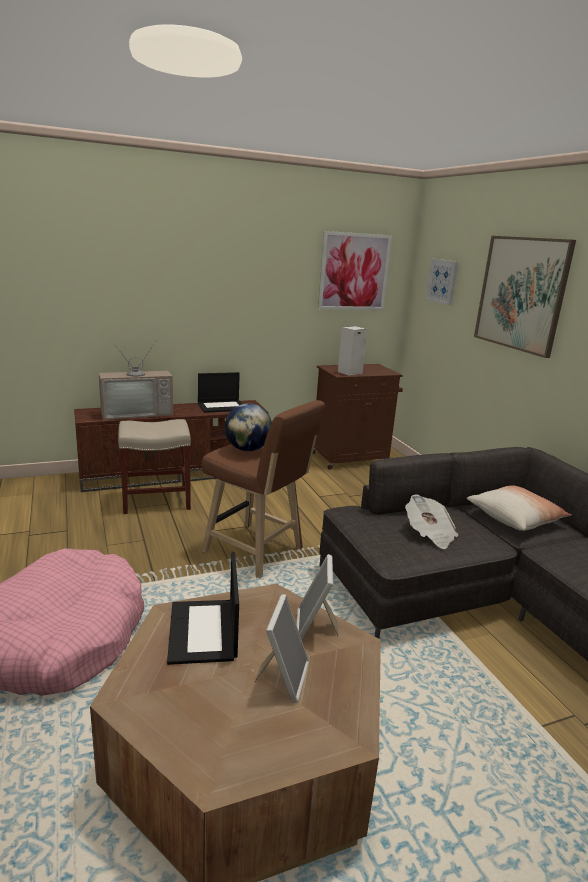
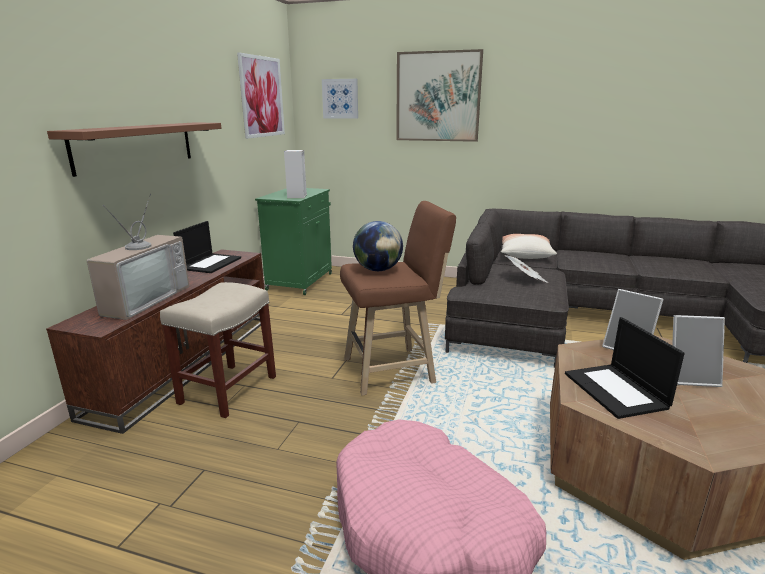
camera: 50 degrees left, 0 degrees up
(180, 303) = (136, 146): none -> brown shelf
(204, 632) = (616, 391): laptop -> laptop turned 45 degrees clockwise
(282, 678) = (689, 377): picture frame -> picture frame turned 135 degrees clockwise
(351, 458) = (300, 281): brown cabinet -> green cabinet

